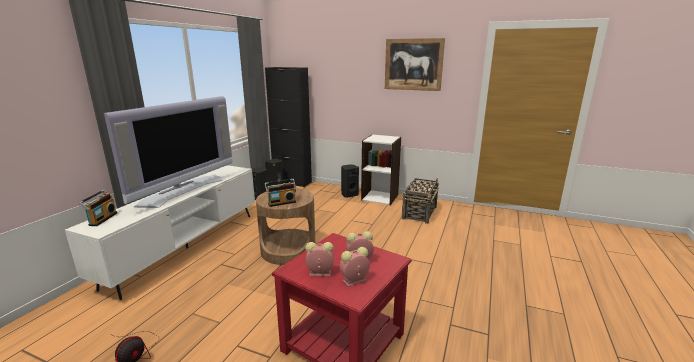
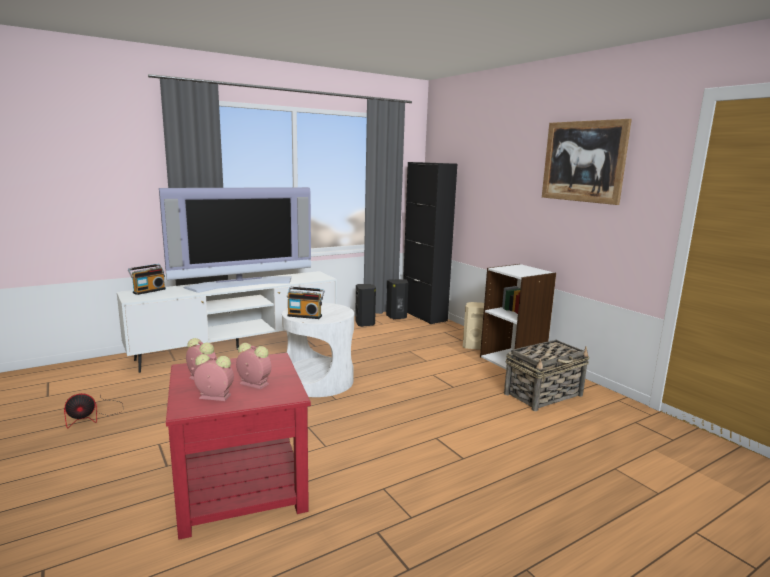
camera: 35 degrees right, 5 degrees down
(288, 250) = (319, 381): brown side table -> white side table
(349, 194) = (474, 346): black speaker -> beige speaker

